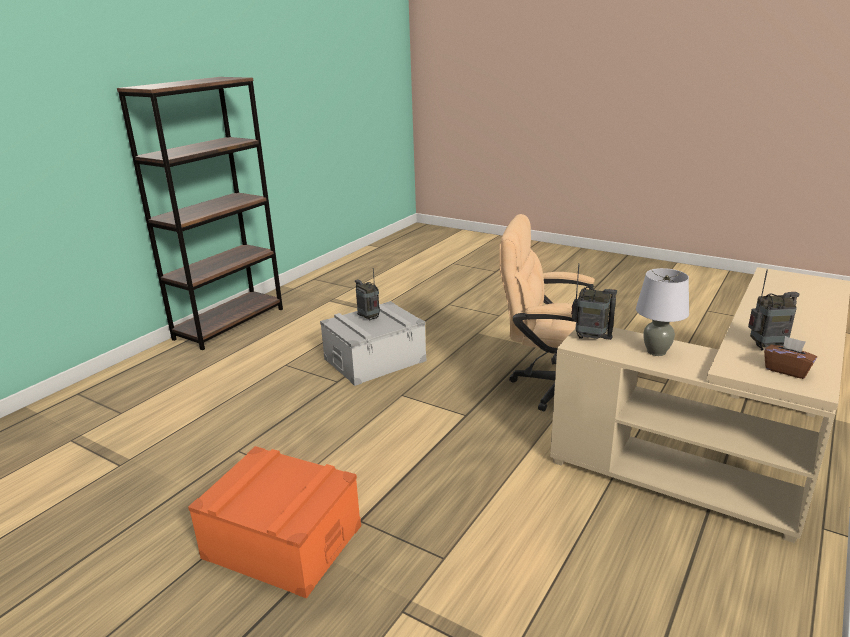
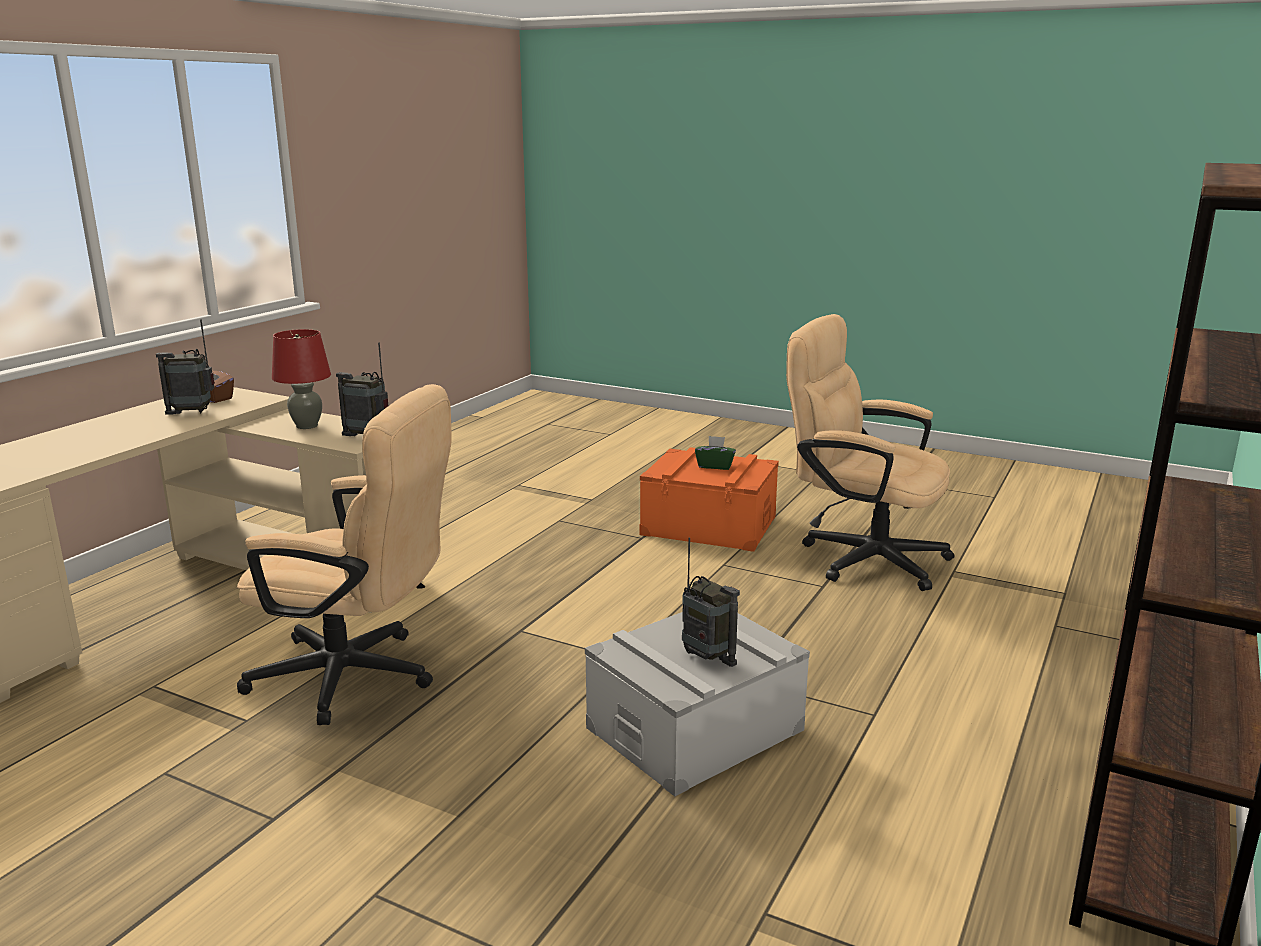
camera: 175 degrees right, 5 degrees down
(176, 485) = (860, 557): none -> beige office chair
(267, 494) = (715, 466): none -> green tissue box
(656, 352) = (306, 426): grey table lamp -> red table lamp

